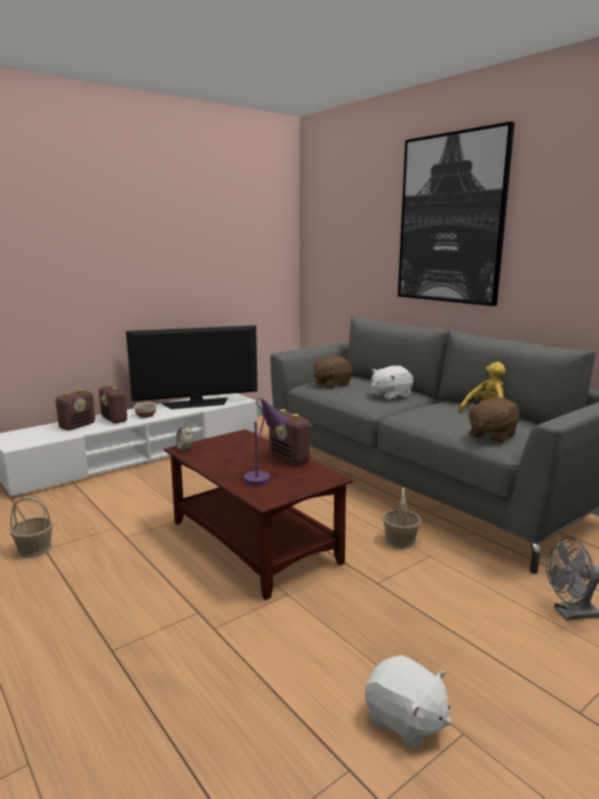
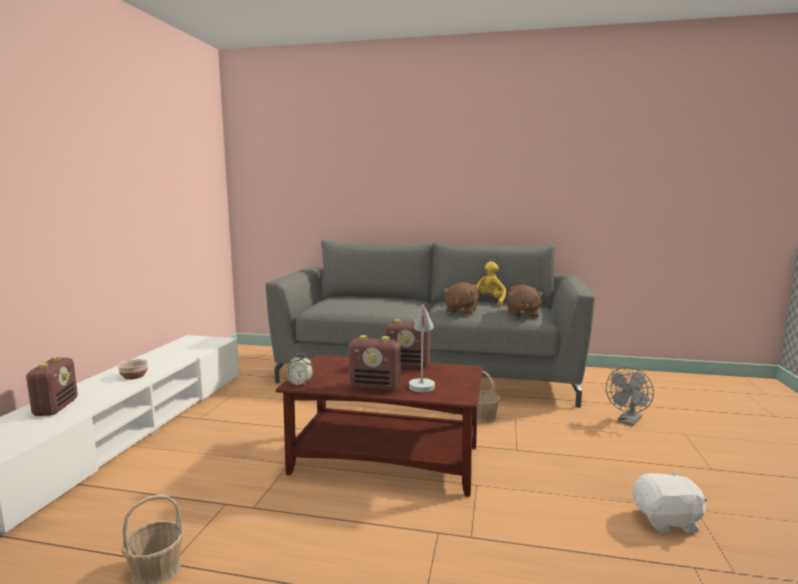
camera: 40 degrees left, 5 degrees down
(114, 420) = (100, 389): radio -> radio (375, 387)
(196, 404) = (175, 353): television -> none
(266, 477) = (422, 382): purple table lamp -> white table lamp
(331, 384) = (337, 304): brown plush toy -> brown plush toy (461, 311)
(390, 396) = (401, 304): white plush toy -> none
(451, 219) = (410, 153): picture -> none

